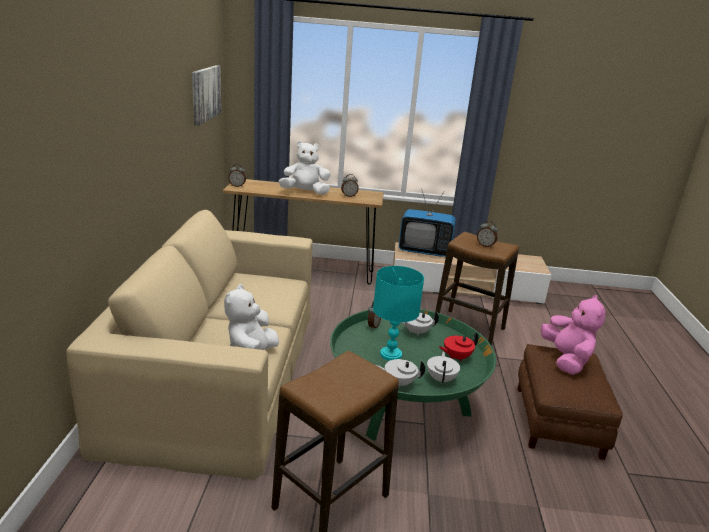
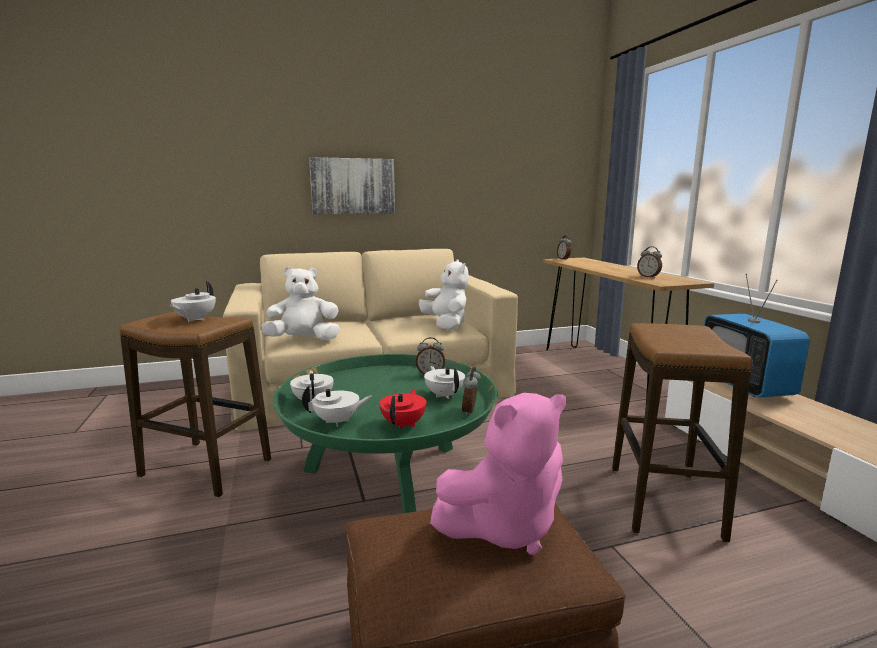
camera: 70 degrees right, 10 degrees down
(205, 94) = (540, 160): picture -> picture (353, 186)
(305, 192) = (608, 269): white plush toy -> white plush toy (446, 324)
(334, 378) = (195, 319): none -> white teapot
(390, 354) = (374, 390): turquoise table lamp -> none
(456, 357) = (404, 424): red teapot -> red teapot turned 60 degrees clockwise
(485, 245) = (680, 339): alarm clock -> alarm clock (471, 411)

